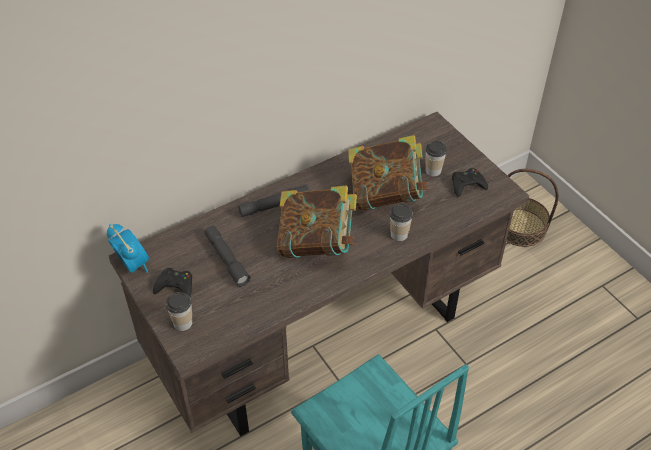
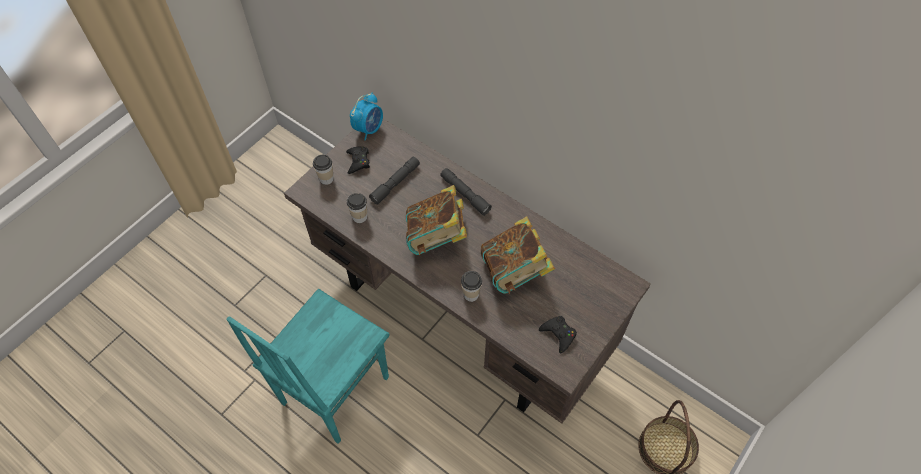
camera: 70 degrees right, 10 degrees up
(433, 170) = (564, 301): cup -> cup (359, 217)

